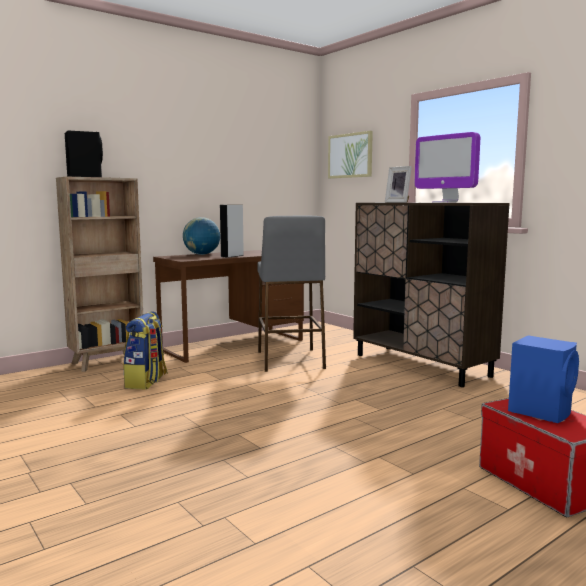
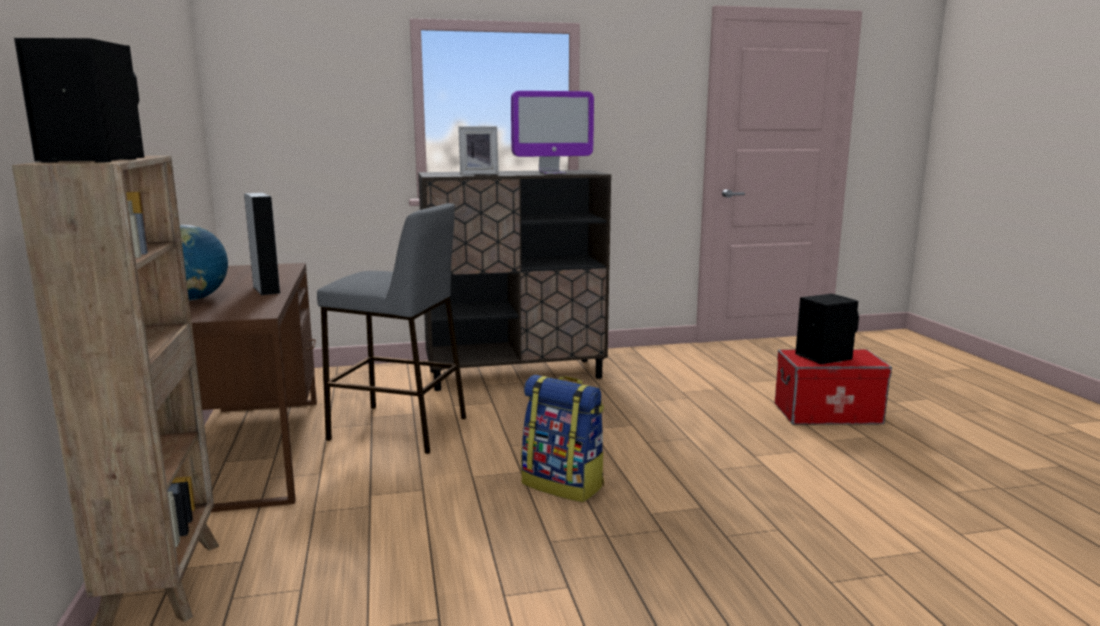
camera: 65 degrees left, 5 degrees up
(146, 382) = (360, 552): backpack -> backpack (564, 485)
(350, 155) = (287, 96): picture -> none
(541, 411) = (822, 356): blue speaker -> black speaker

